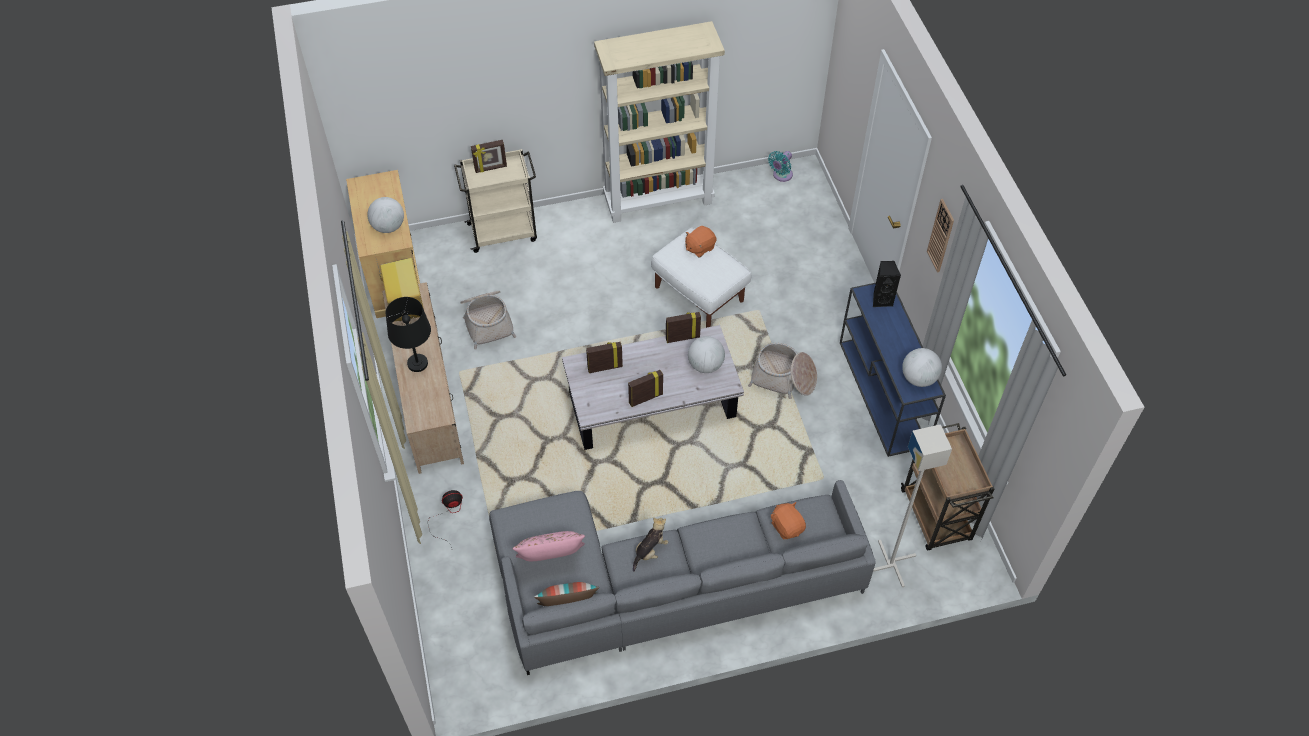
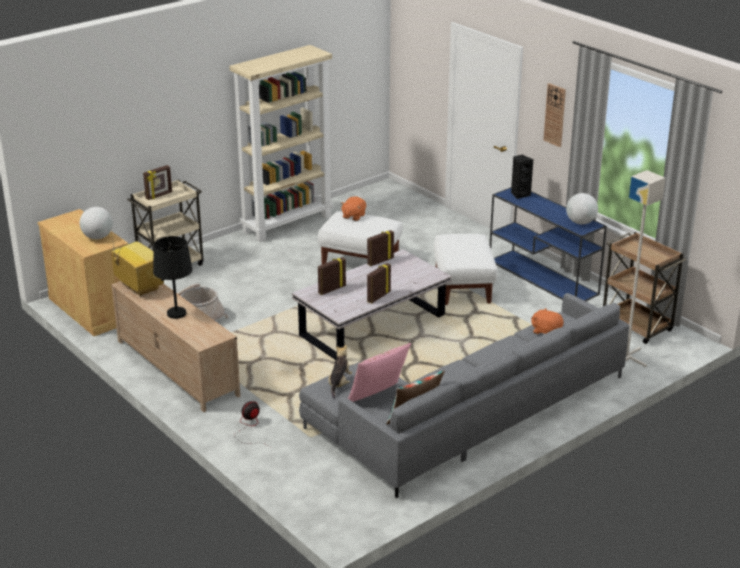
camera: 25 degrees left, 25 degrees down
(650, 551) = (453, 371): plush toy -> plush toy (339, 384)
(705, 365) = (410, 270): globe -> none
(781, 175) = (372, 192): turquoise fan -> none
(783, 378) = (463, 287): basket -> white ottoman

